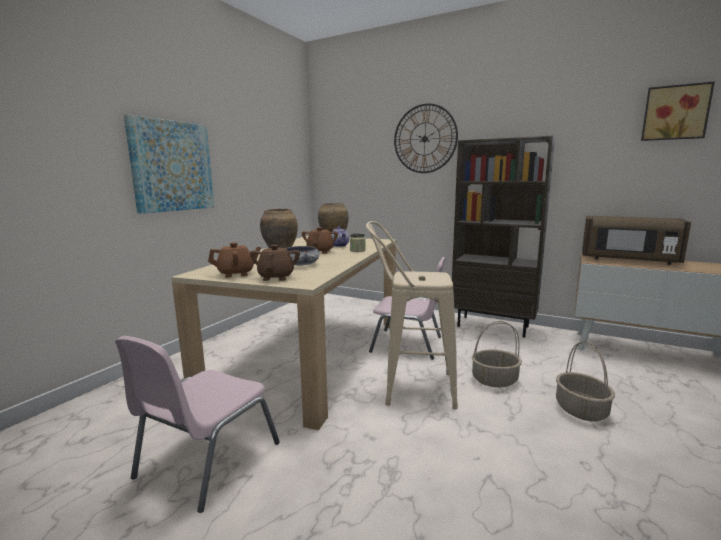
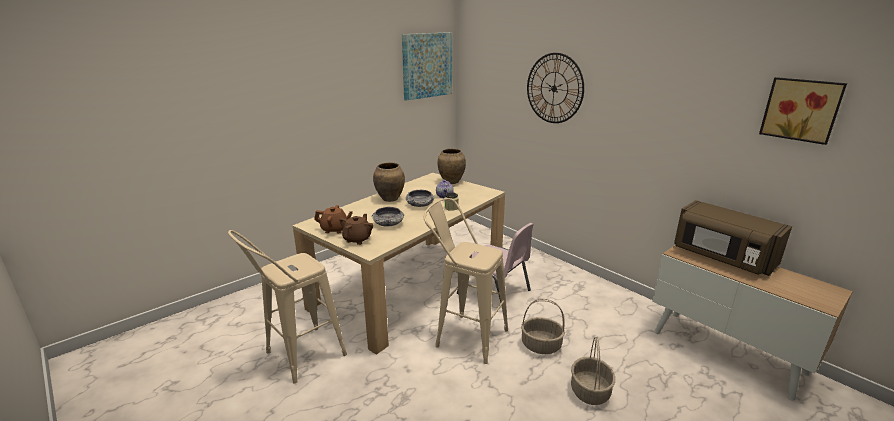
camera: 20 degrees right, 10 degrees up
(172, 166) = (313, 120): picture -> picture (427, 65)
(206, 460) = (298, 357): pink chair -> beige stool
(320, 251) = (420, 204): brown teapot -> bowl
(493, 326) = (593, 287): brown bookcase -> none

